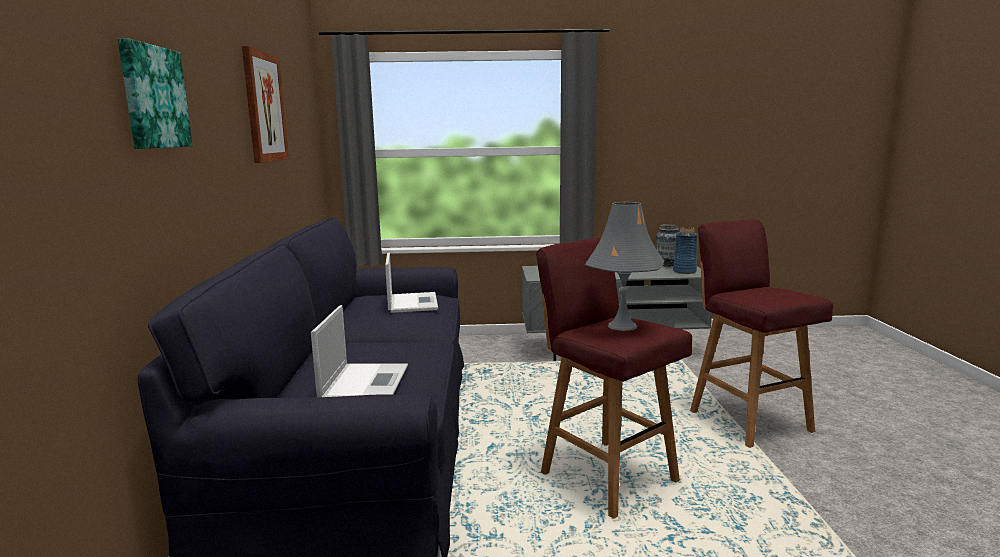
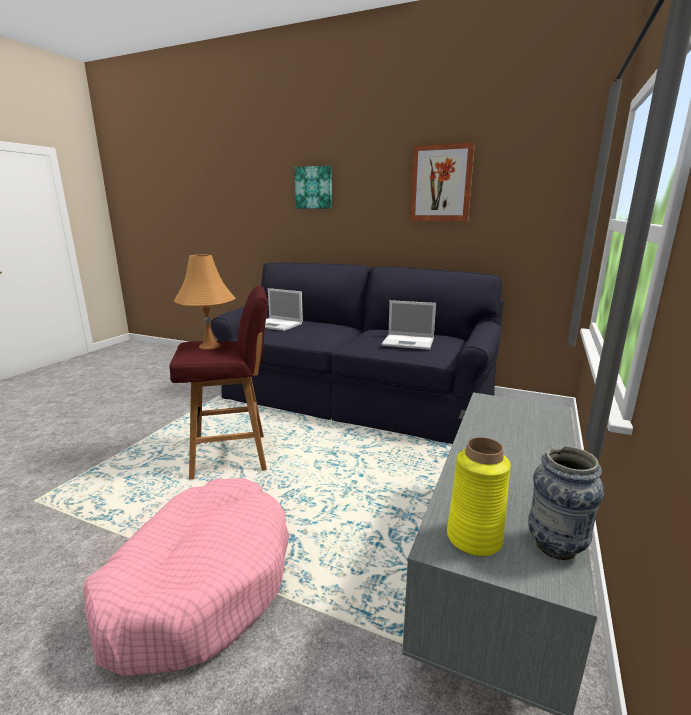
camera: 115 degrees right, 5 degrees up
(622, 326) = (210, 346): grey table lamp -> orange table lamp
(684, 271) = (474, 538): blue vase -> yellow vase
(748, 420) = (199, 583): red stool -> pink dog bed

